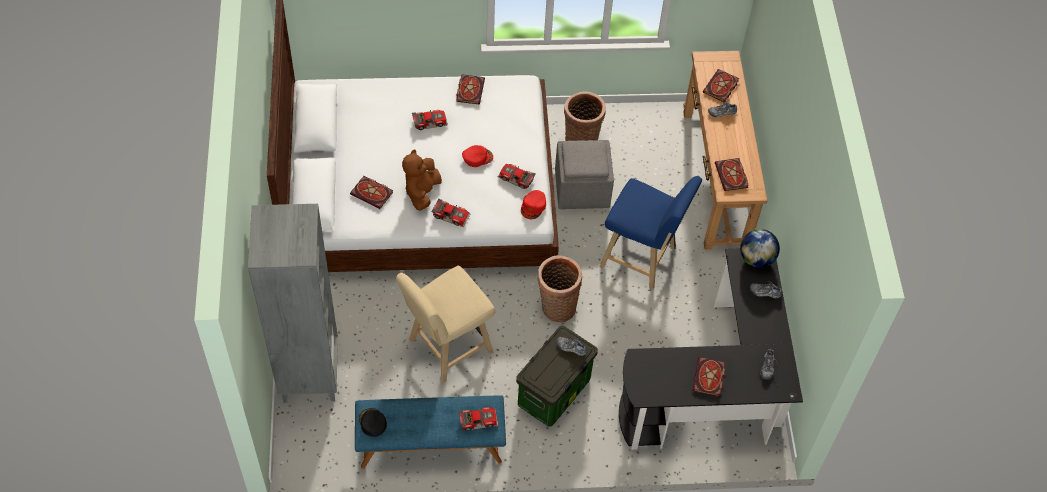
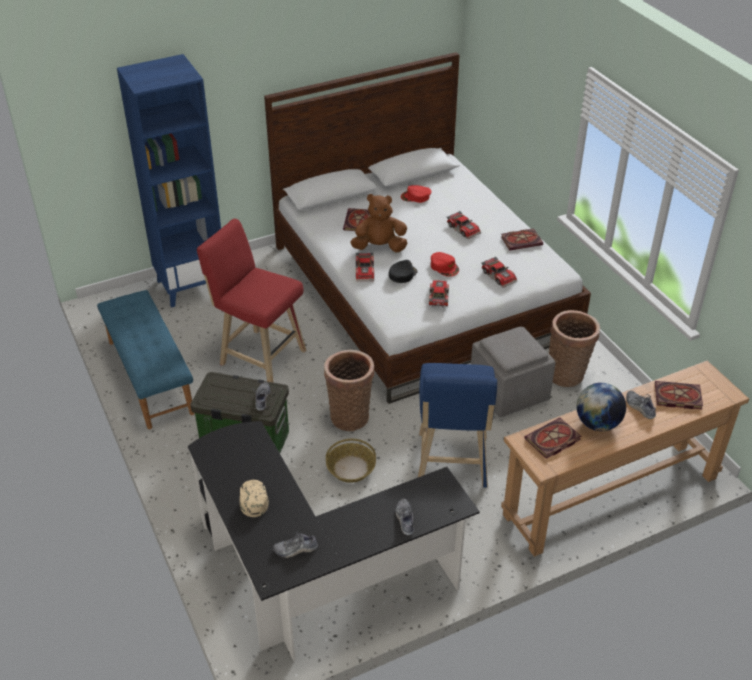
camera: 70 degrees right, 15 degrees down
(309, 374) = (192, 285): grey bookcase -> blue bookcase
(372, 423) = (123, 302): black cap -> black cap (402, 274)
(446, 348) = (259, 356): beige stool -> red stool
(478, 419) = (153, 364): toy car -> toy car (499, 275)
(533, 206) = (412, 318): red cap -> red cap (416, 197)
(616, 327) = (351, 468): none -> basket
(709, 379) = (253, 499): book -> beige cap
(756, 259) = (449, 498): globe -> globe (597, 423)

